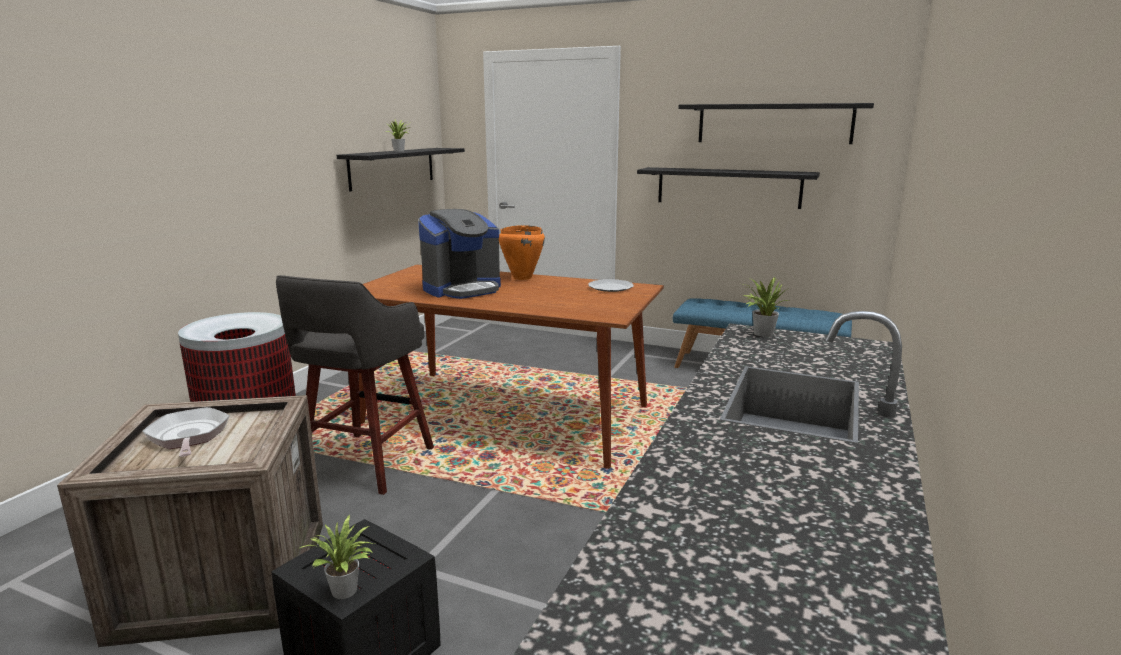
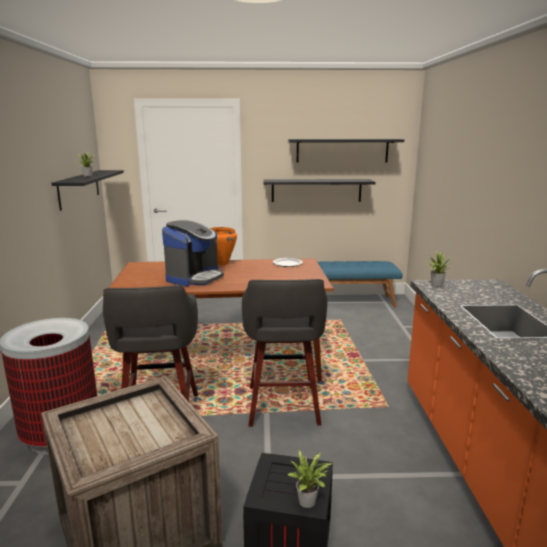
camera: 25 degrees left, 0 degrees up
(188, 437) = (112, 428): frying pan -> none
(523, 488) = (283, 407): none -> grey stool

